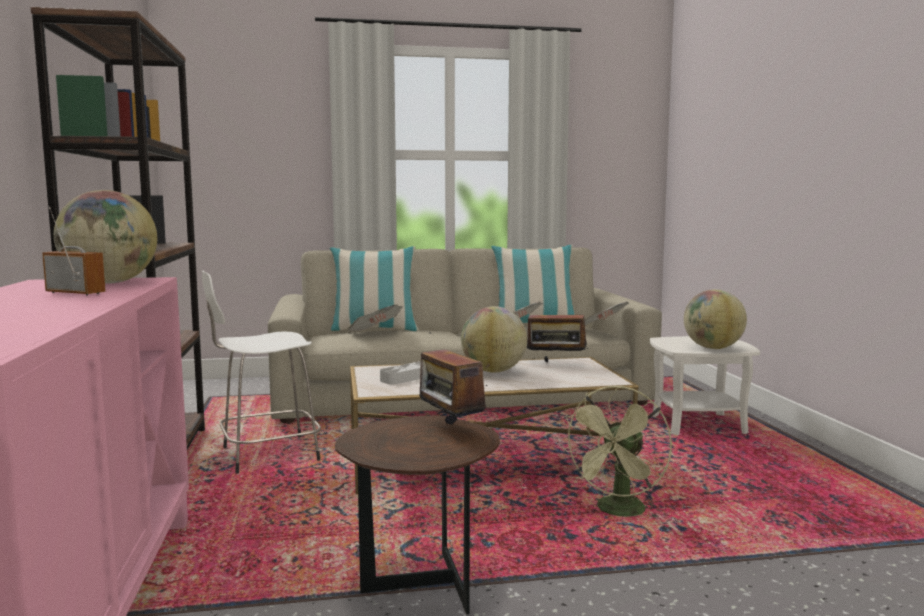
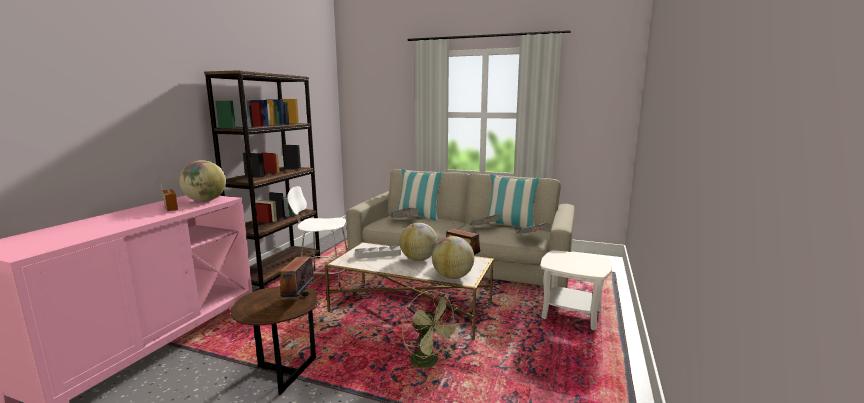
camera: 30 degrees right, 5 degrees up
(618, 512) = (429, 362): green fan -> green fan turned 105 degrees counterclockwise
(713, 348) = (574, 267): globe -> globe (452, 277)

